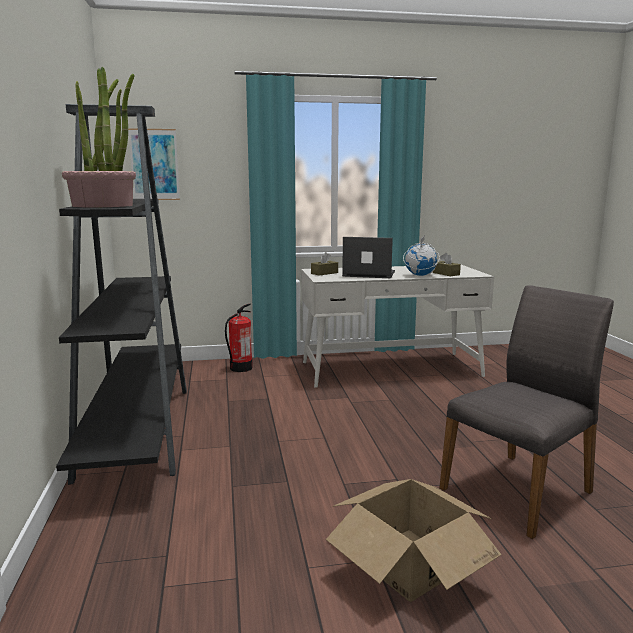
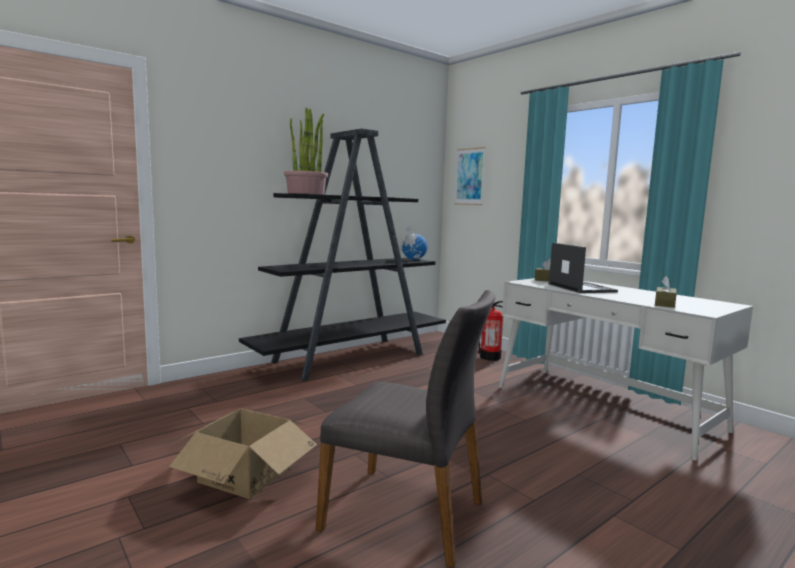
camera: 60 degrees right, 5 degrees down
(420, 275) = (624, 298): globe -> globe (413, 259)

